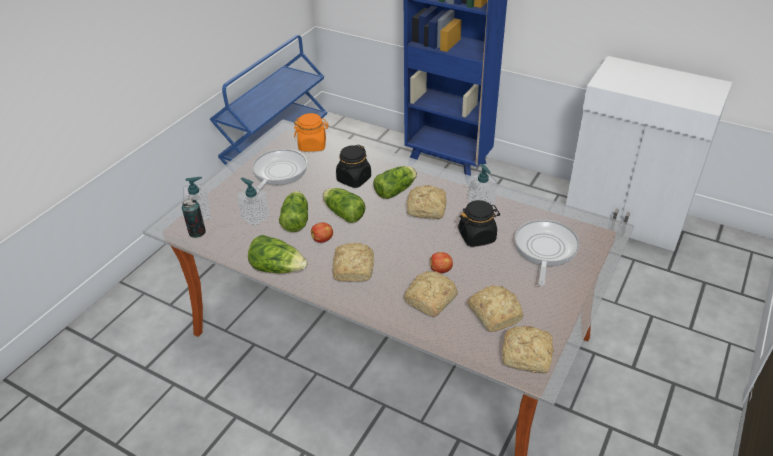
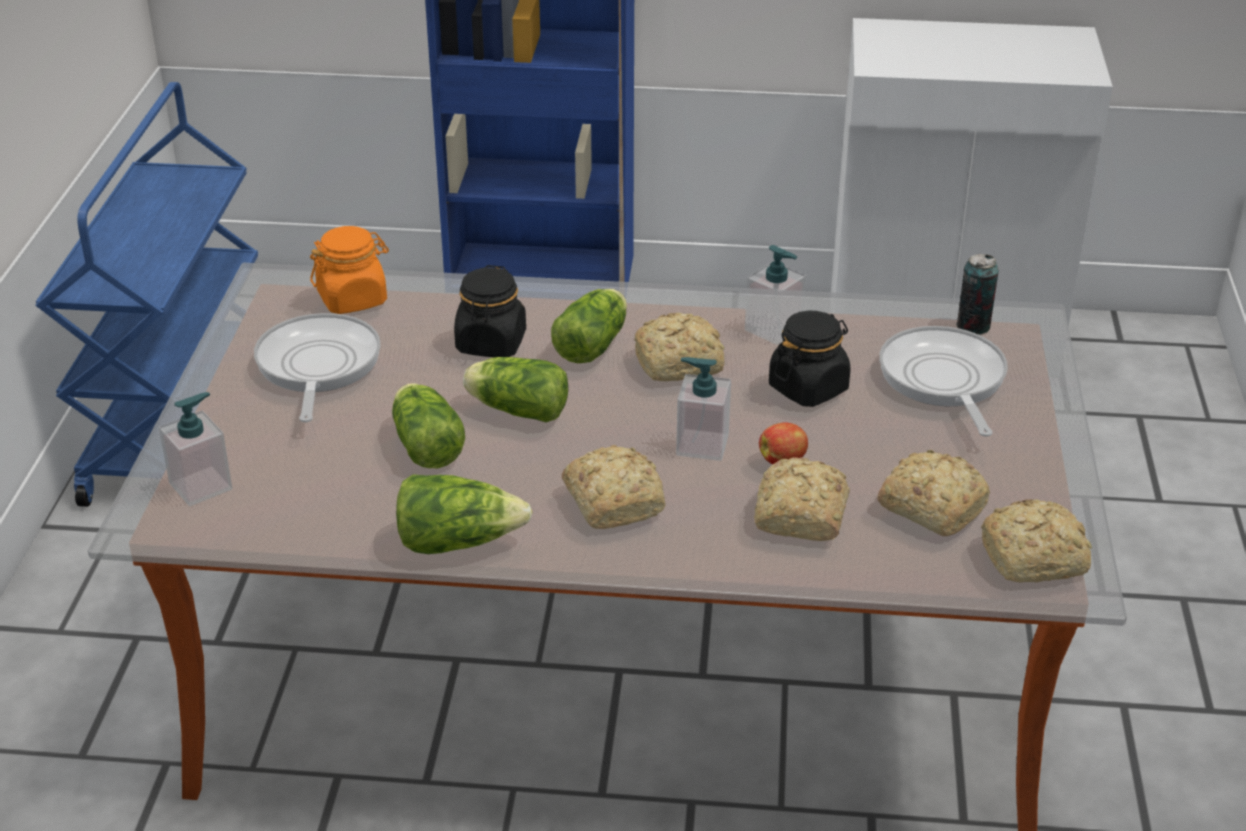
camera: 25 degrees left, 5 degrees down
(197, 232) = (223, 521): can -> can (973, 326)
(255, 217) = (333, 461): soap dispenser -> soap dispenser (702, 445)
(323, 239) = (511, 467): apple -> none

